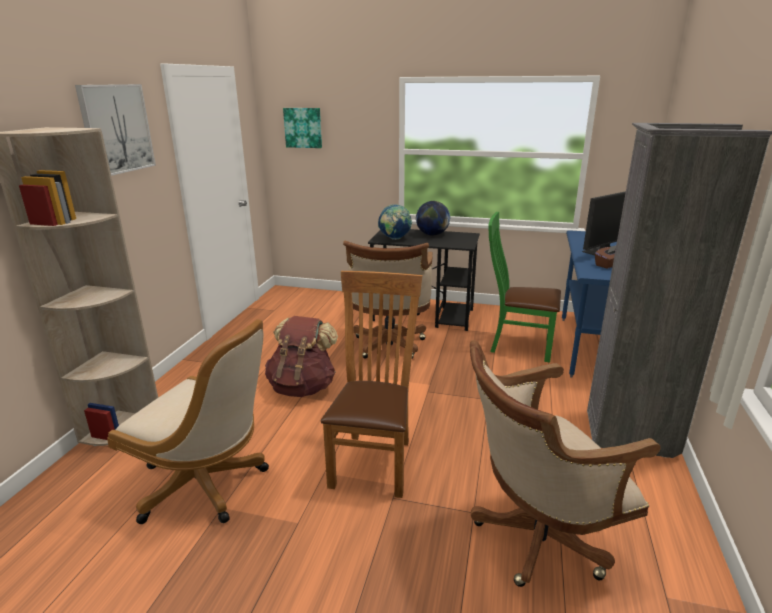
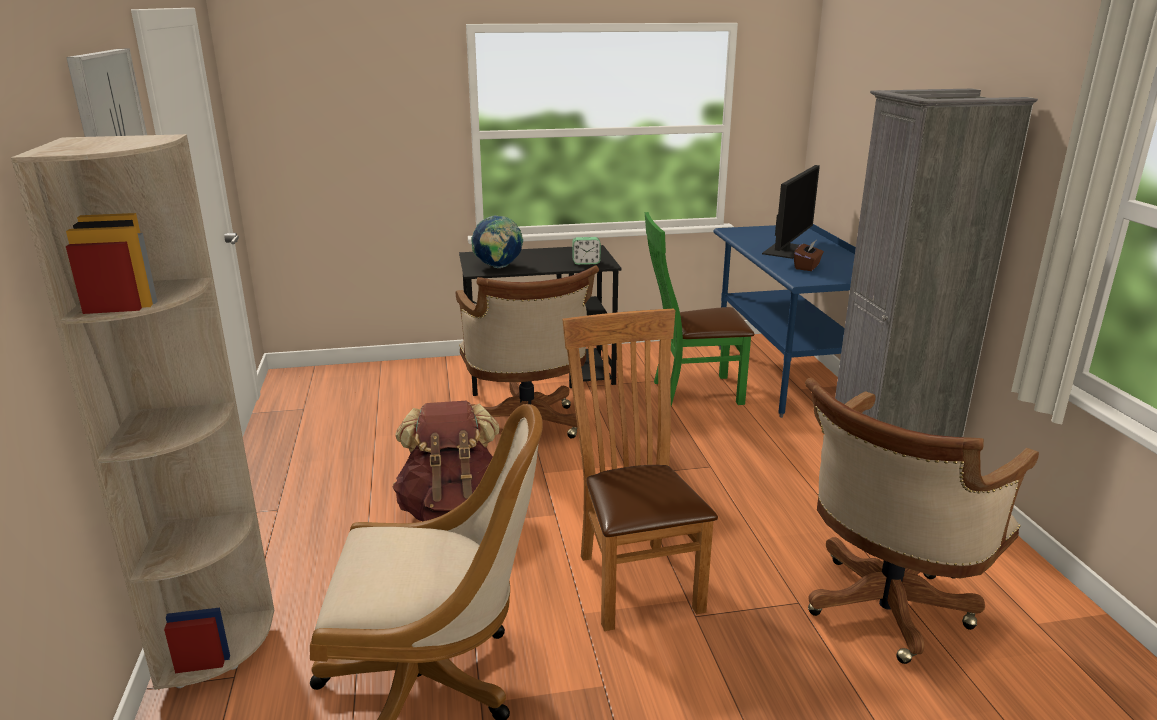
camera: 25 degrees left, 0 degrees up
(303, 127) = (308, 105): picture -> none
(432, 234) = (543, 254): globe -> none
(454, 243) = (586, 262): none -> alarm clock

